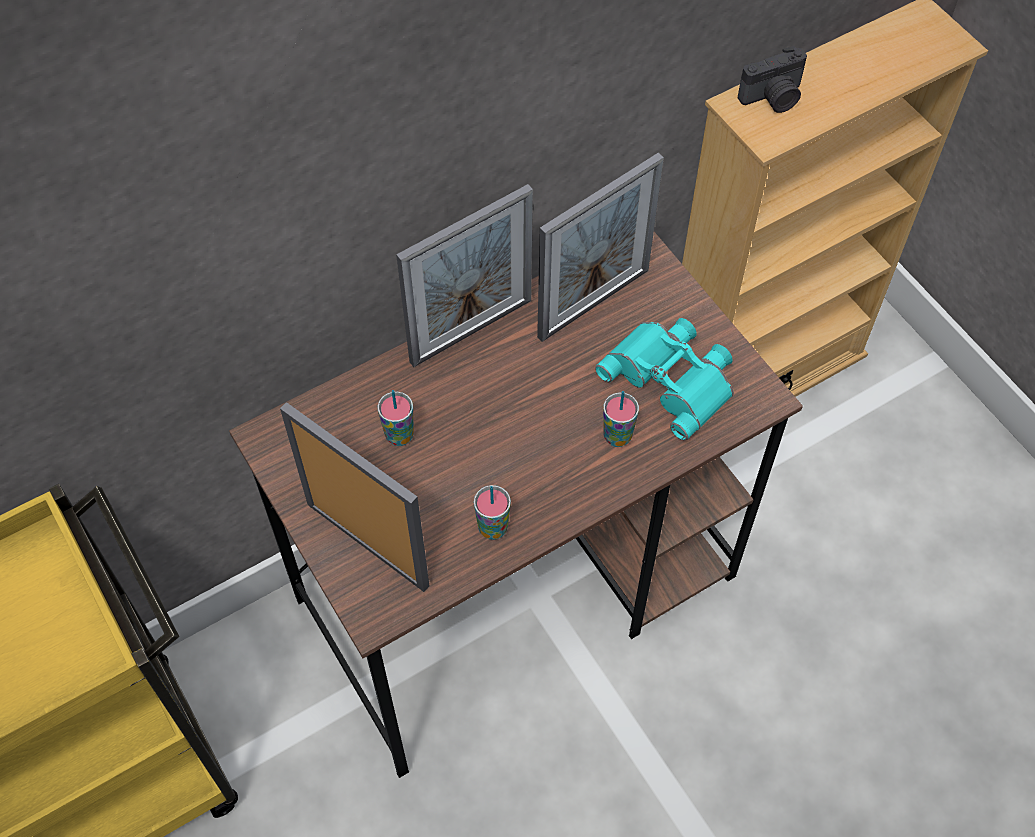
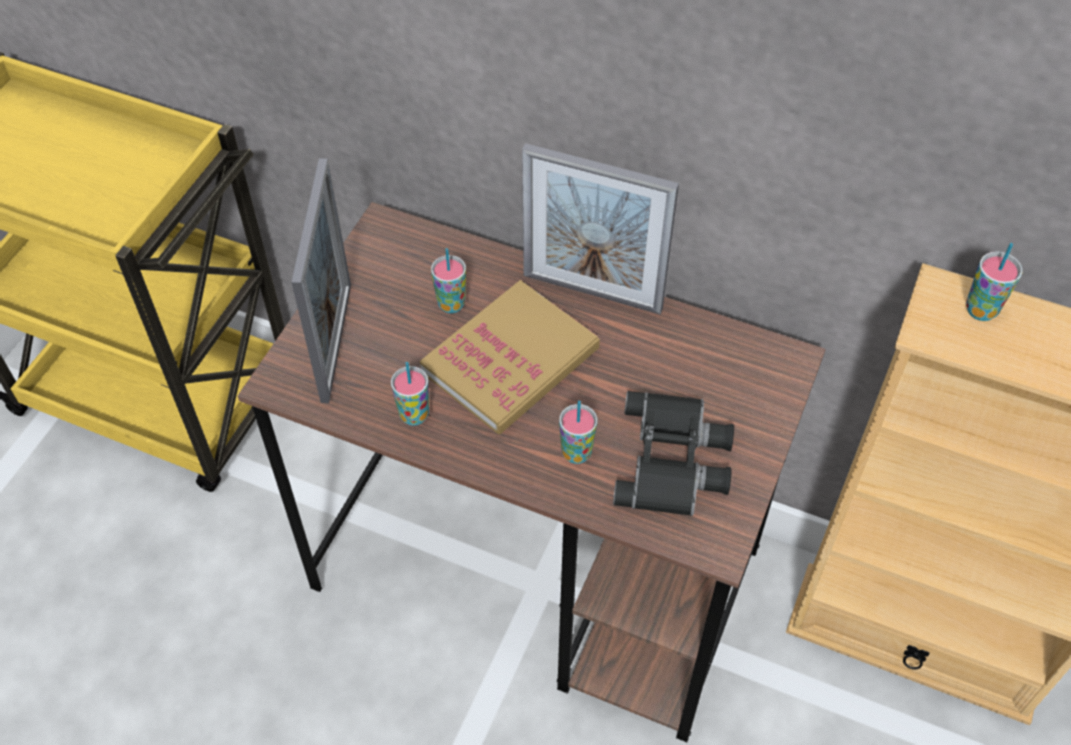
camera: 55 degrees right, 5 degrees down
(493, 428) = (510, 360): none -> book
(593, 303) = (699, 359): picture frame -> none
(672, 378) = (675, 461): turquoise binoculars -> black binoculars
(773, 98) = (981, 310): camera -> cup

